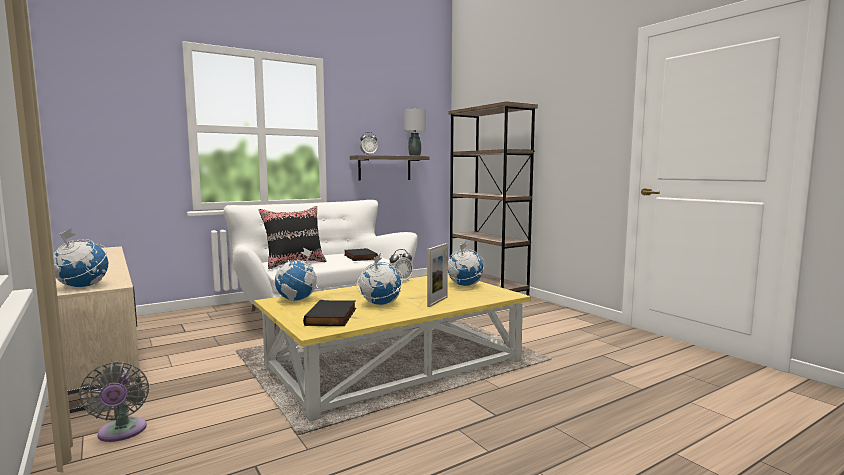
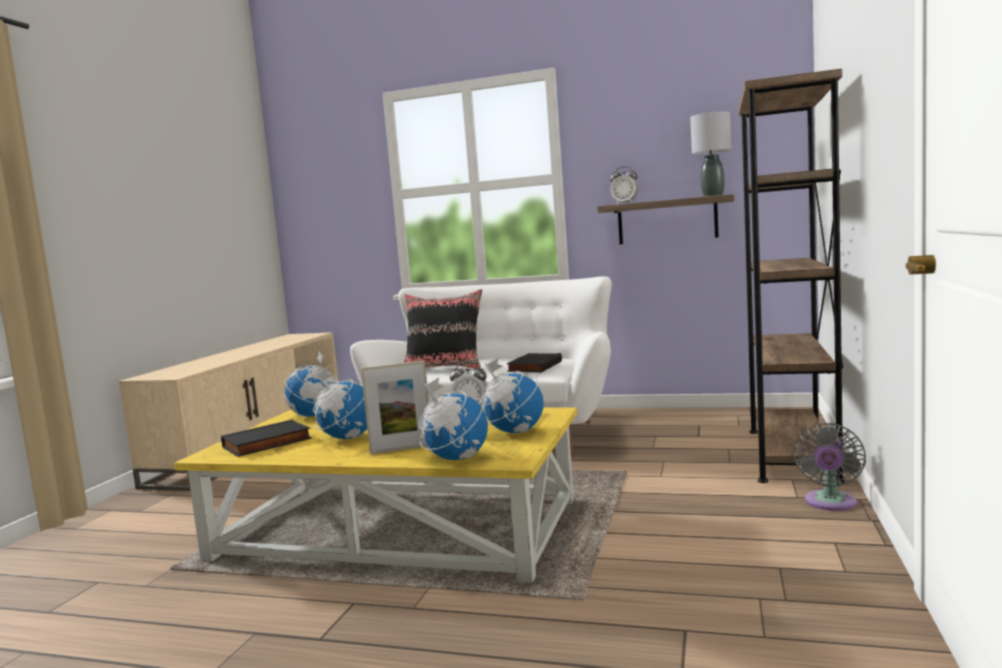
camera: 50 degrees right, 0 degrees up
(81, 287) = (160, 374): globe -> globe (456, 458)
(121, 433) = (124, 517): grey fan -> grey fan (830, 504)

